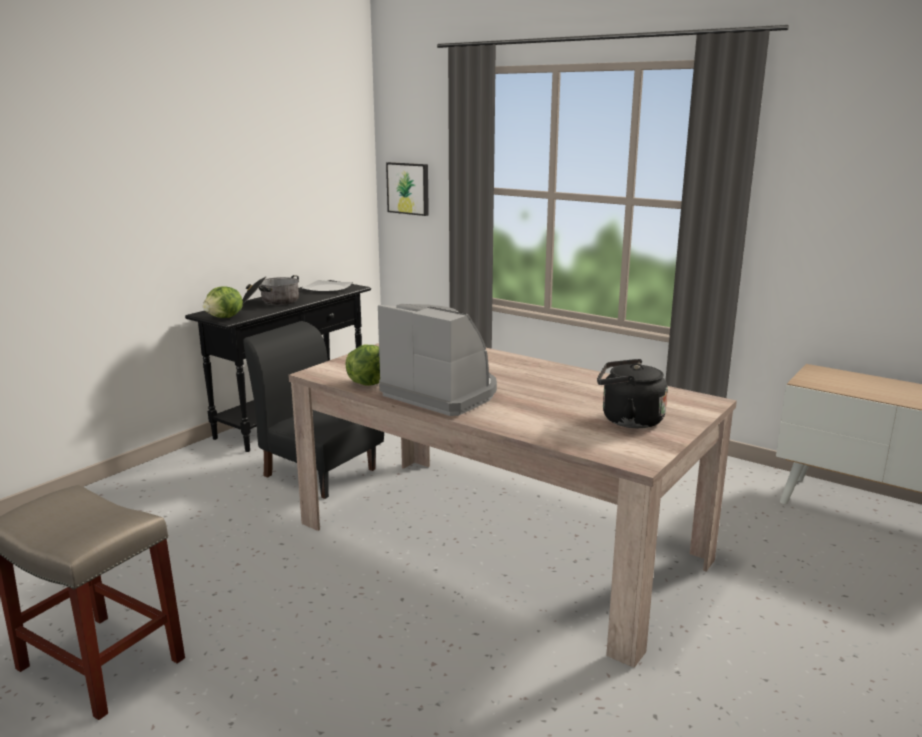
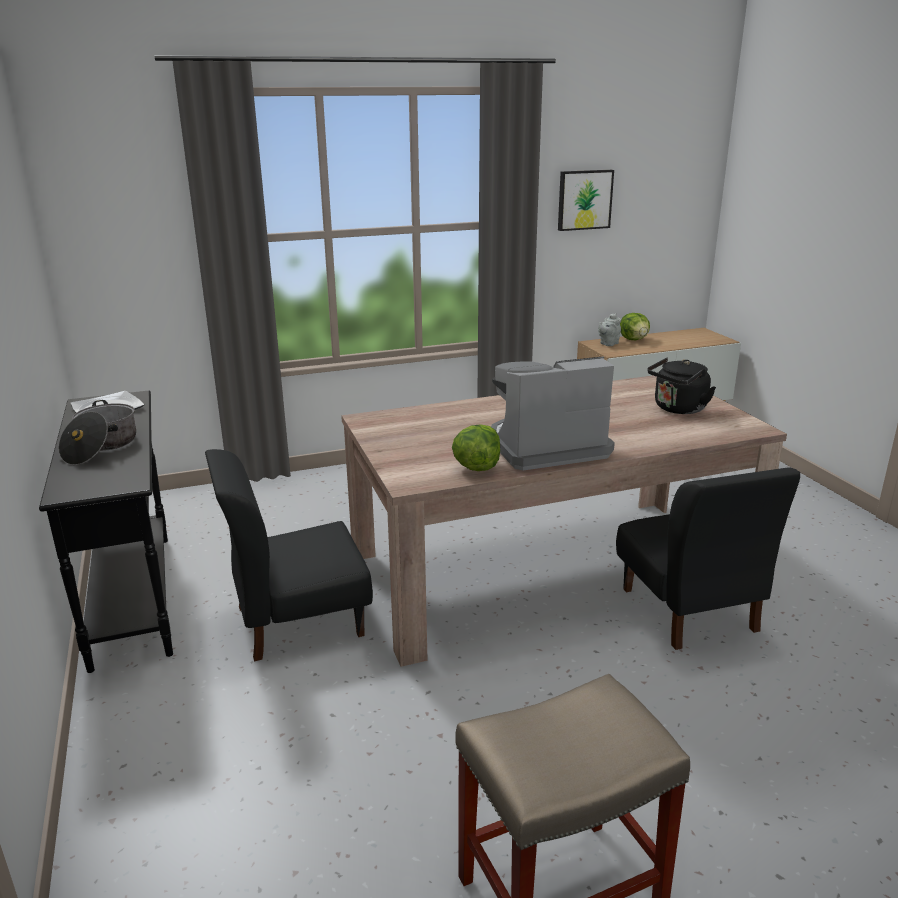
camera: 55 degrees left, 5 degrees up
(225, 318) = (115, 484): lettuce -> lettuce (634, 339)
(408, 188) = (110, 252): picture -> picture (584, 200)
(526, 633) = (688, 610): none -> black chair
(830, 375) = (608, 344): none -> grey teapot

